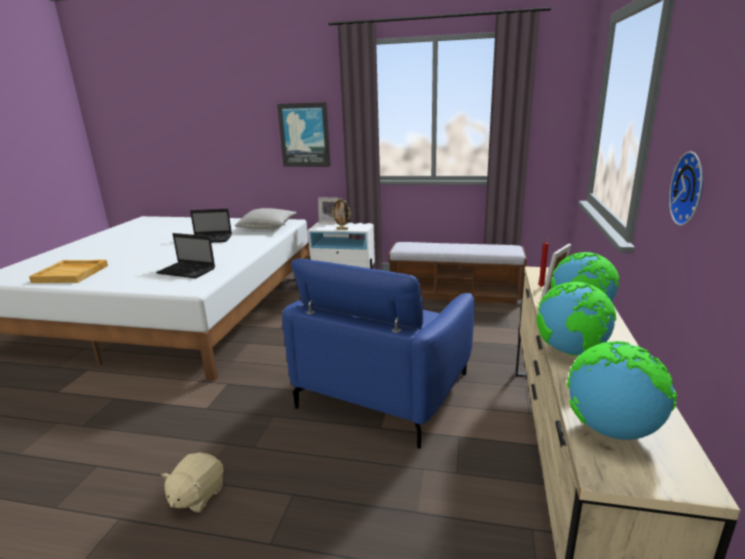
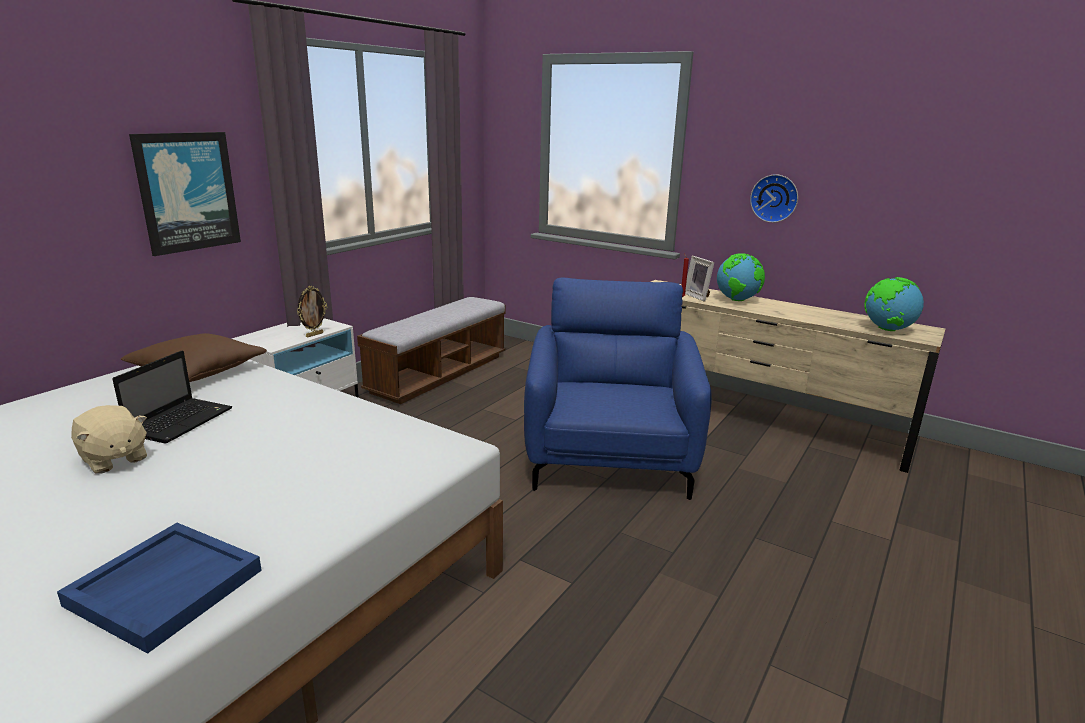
camera: 70 degrees left, 0 degrees up
(71, 273) = (166, 586): beige tray -> blue tray
(188, 271) = (360, 449): laptop -> none
(197, 496) = (744, 599): beige plush toy -> beige plush toy (114, 459)
(267, 227) = (198, 372): grey pillow -> brown pillow
(329, 222) = (259, 335): picture frame -> none
(384, 390) = (610, 457): blue armchair -> blue armchair turned 135 degrees counterclockwise
(571, 352) = (796, 315): globe -> none

